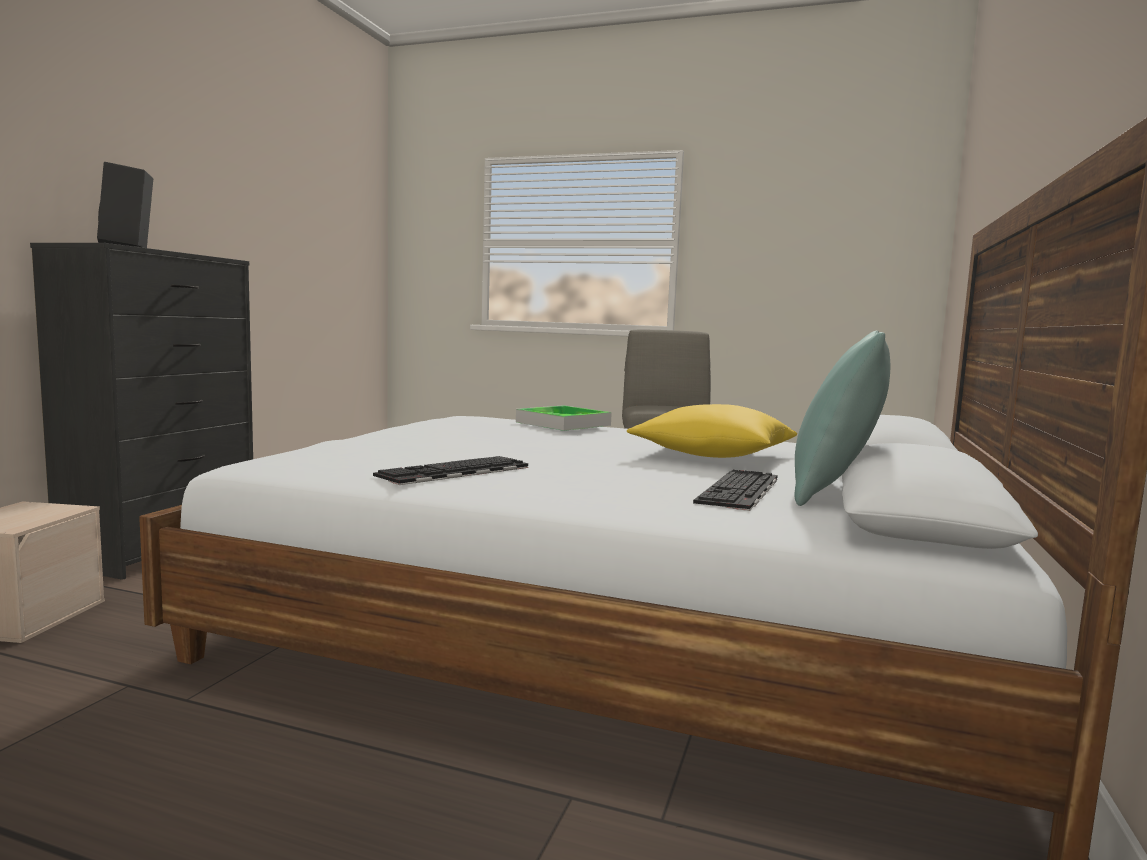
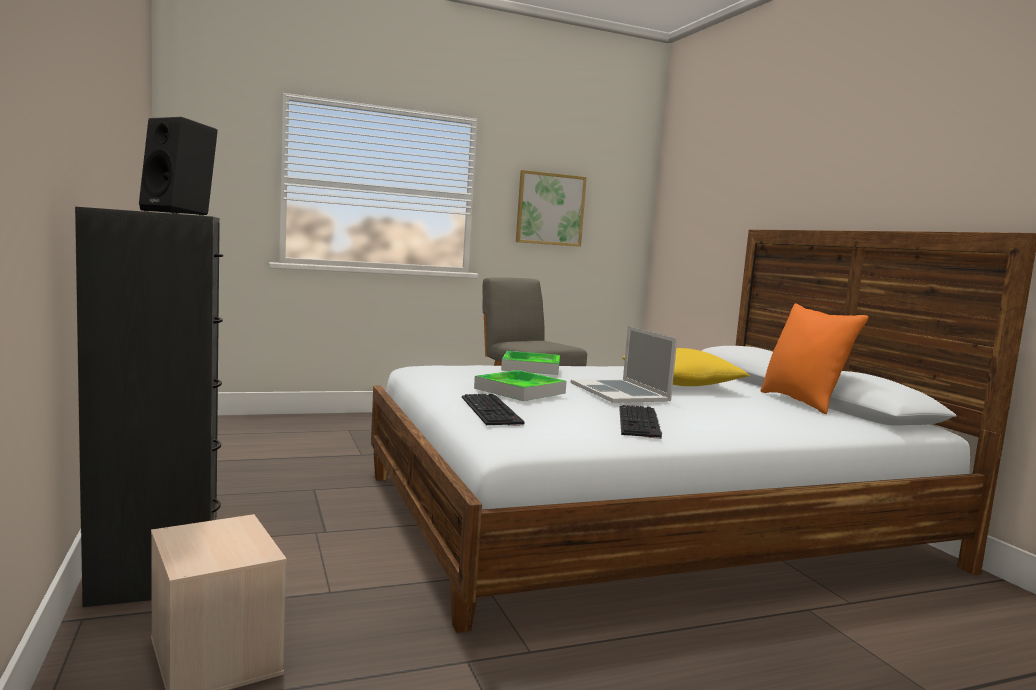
camera: 40 degrees left, 0 degrees up
(451, 436) = (520, 391): none -> tray
(570, 449) = (619, 392): none -> laptop
(740, 491) = (778, 409): keyboard -> keyboard (493, 410)
(781, 249) = (550, 209): none -> picture
(834, 492) = (803, 402): turquoise pillow -> orange pillow

